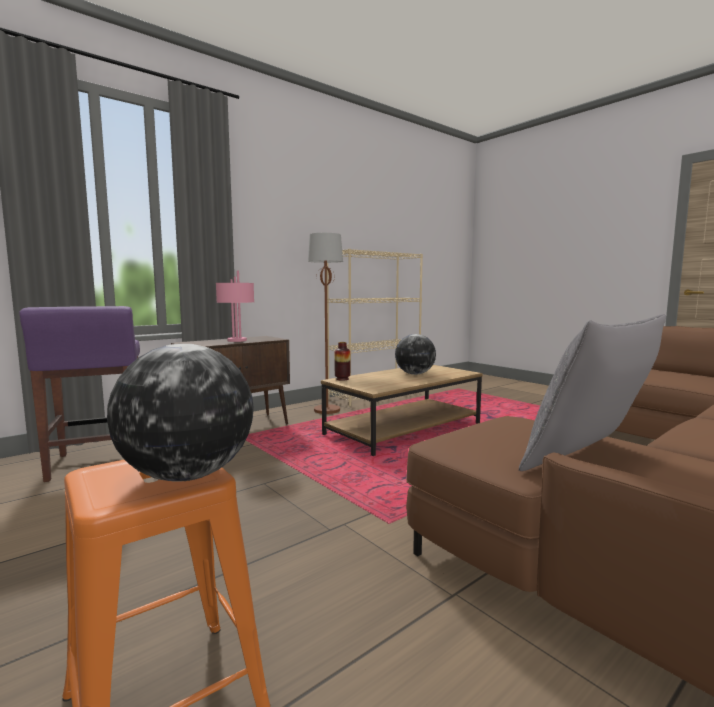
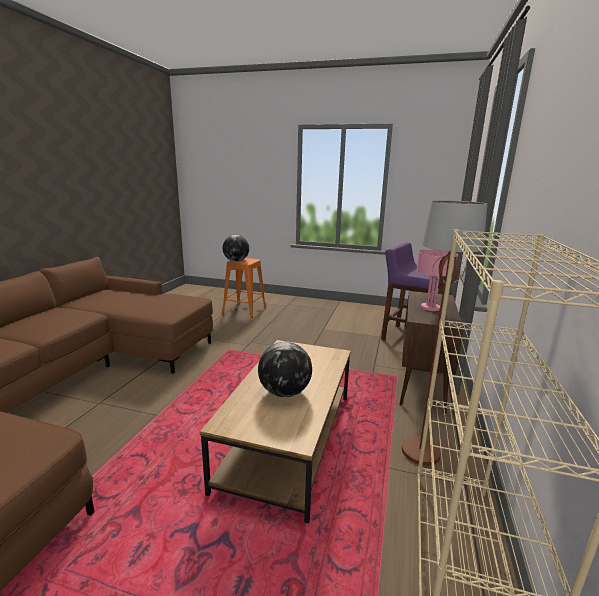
camera: 145 degrees right, 10 degrees up
(342, 379) = (336, 356): vase -> none
(589, 461) = (141, 299): grey pillow -> none

